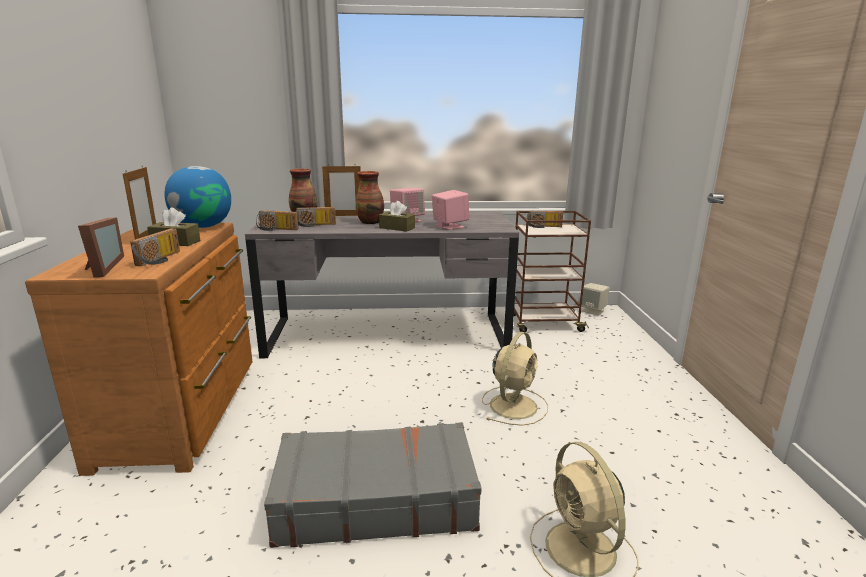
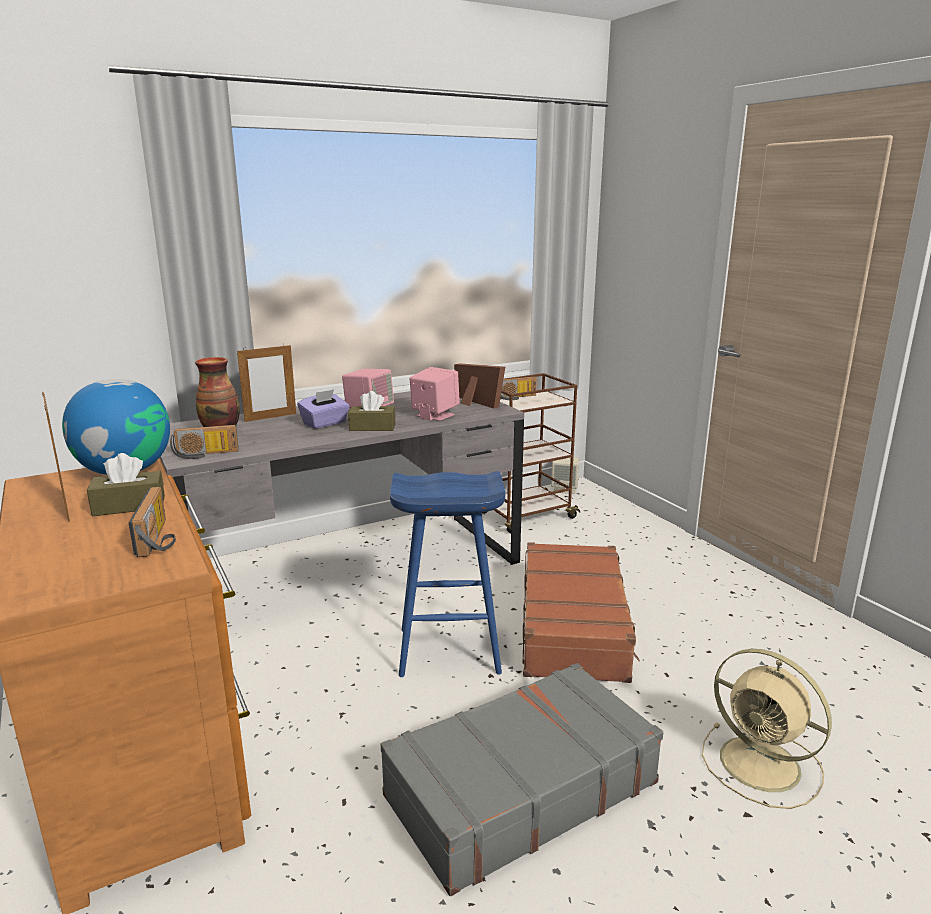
camera: 25 degrees left, 0 degrees up
(100, 267) = (82, 572): picture frame -> picture frame (474, 403)
(315, 225) = (253, 439): radio -> none
(370, 222) = (325, 423): vase -> purple tissue box
(407, 398) = (447, 651): none -> blue stool
(514, 405) = (574, 626): beige fan -> brown suitcase

